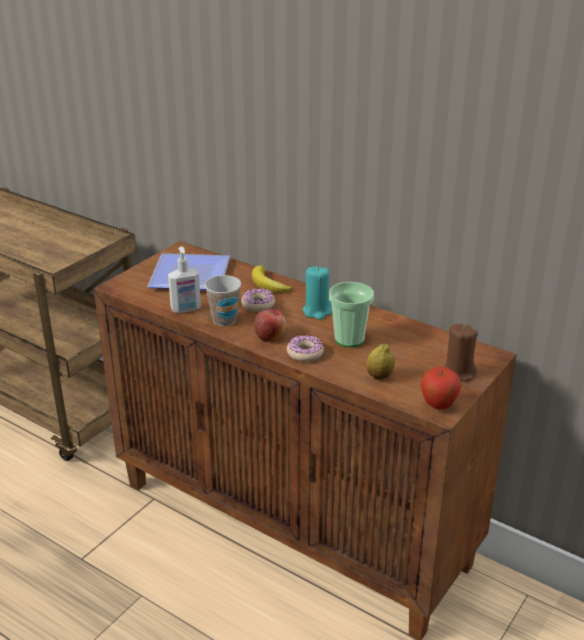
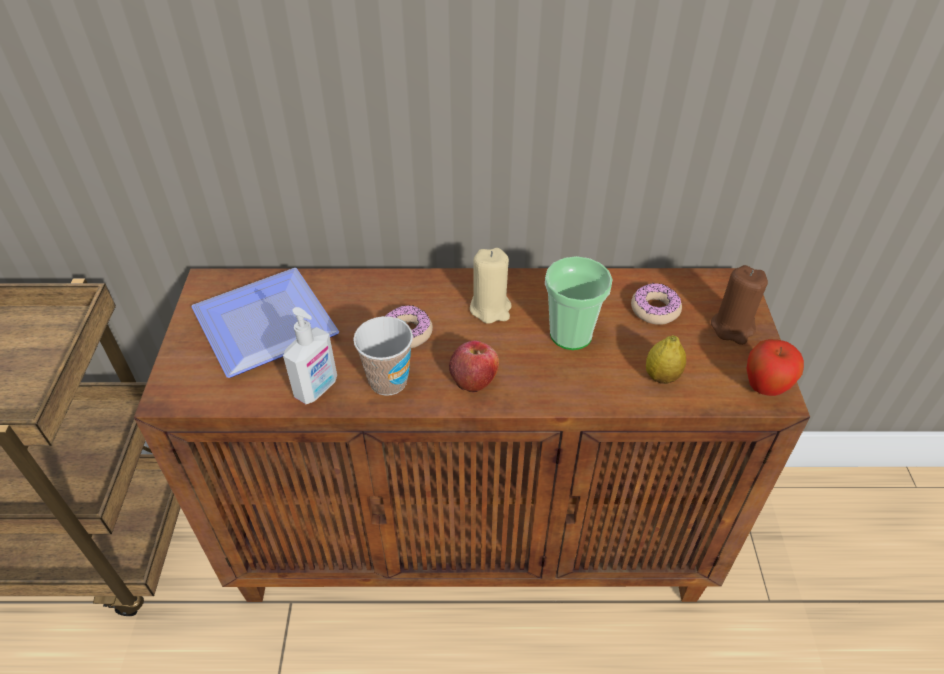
camera: 35 degrees left, 15 degrees up
(268, 284) = (386, 291): banana -> none
(305, 353) = (544, 385): donut -> donut (655, 309)
(317, 311) = (490, 308): turquoise candle -> beige candle

